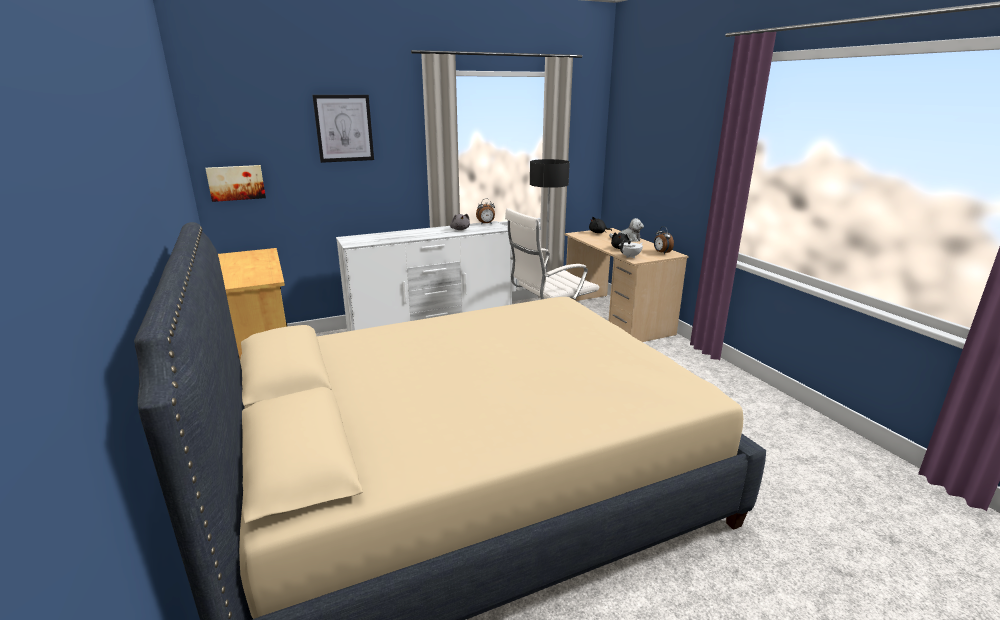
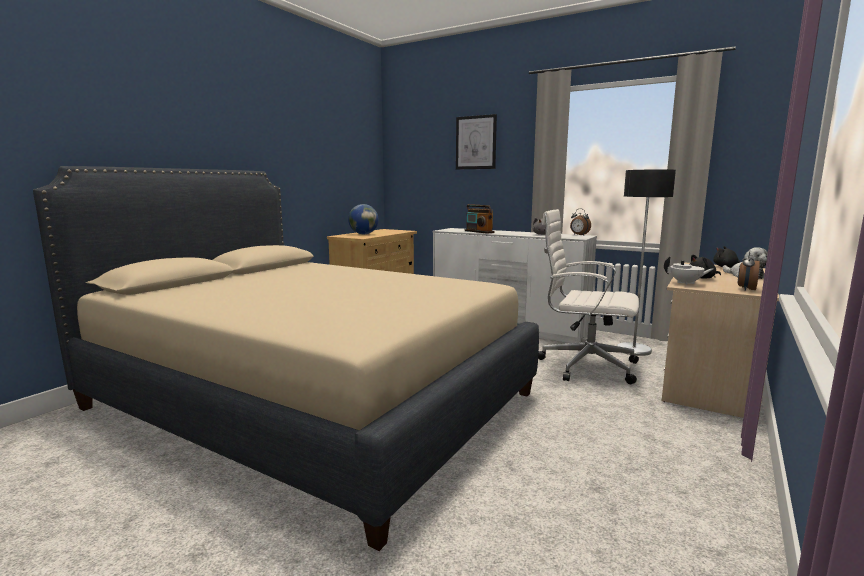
camera: 55 degrees right, 10 degrees down
(236, 182) = (405, 181): picture -> none
(242, 272) = (363, 234): none -> globe
(395, 238) = (479, 231): none -> radio

